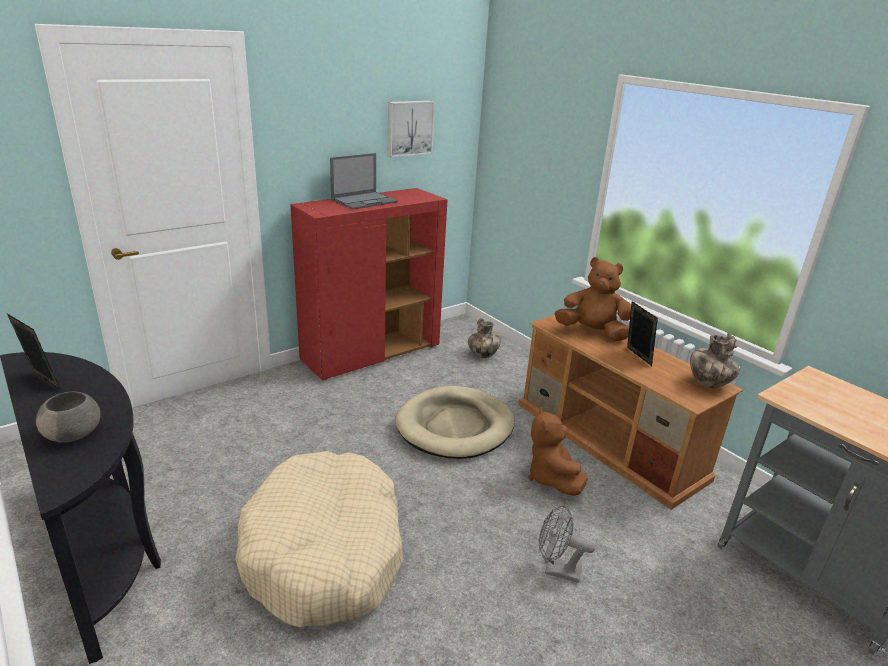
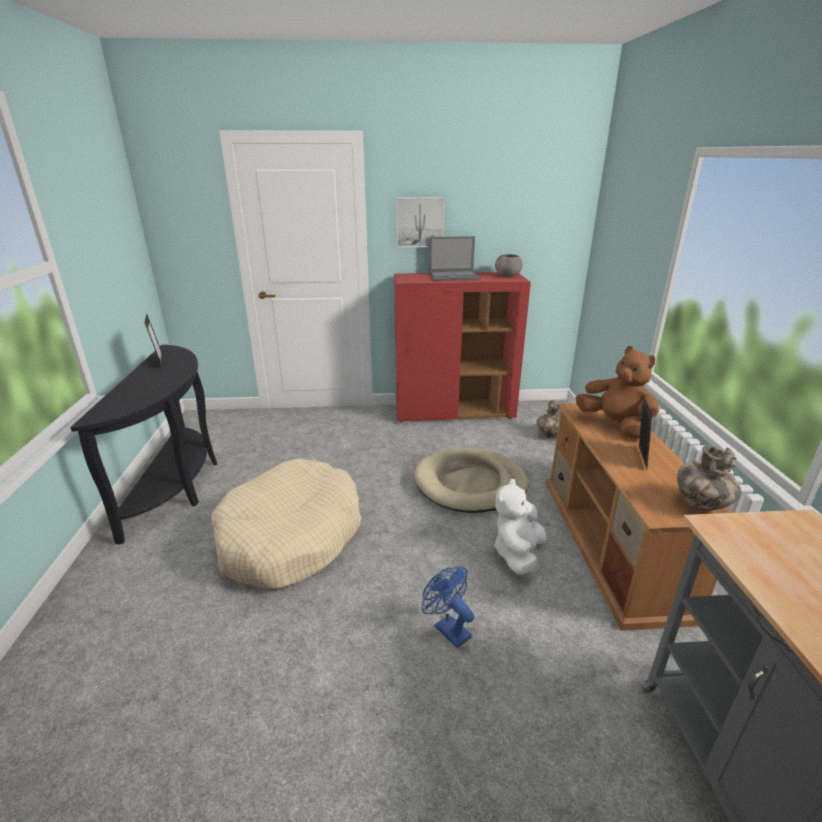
camera: 35 degrees right, 0 degrees up
(74, 434) = (137, 392): grey bowl -> grey bowl (508, 275)
(409, 128) = (512, 216): picture -> picture (419, 222)
(551, 478) = (518, 553): brown plush toy -> white plush toy
(556, 570) = (447, 628): grey fan -> blue fan

